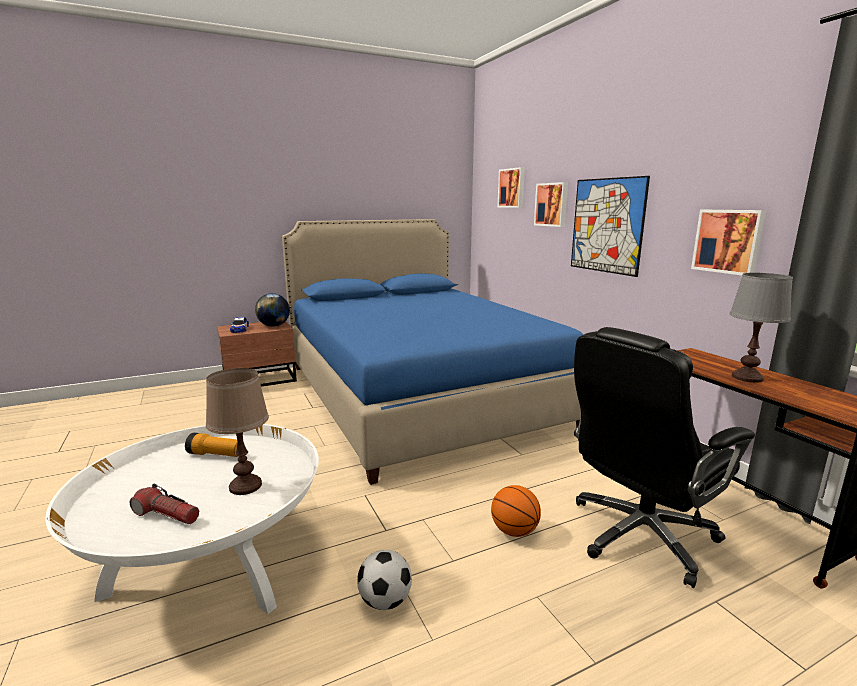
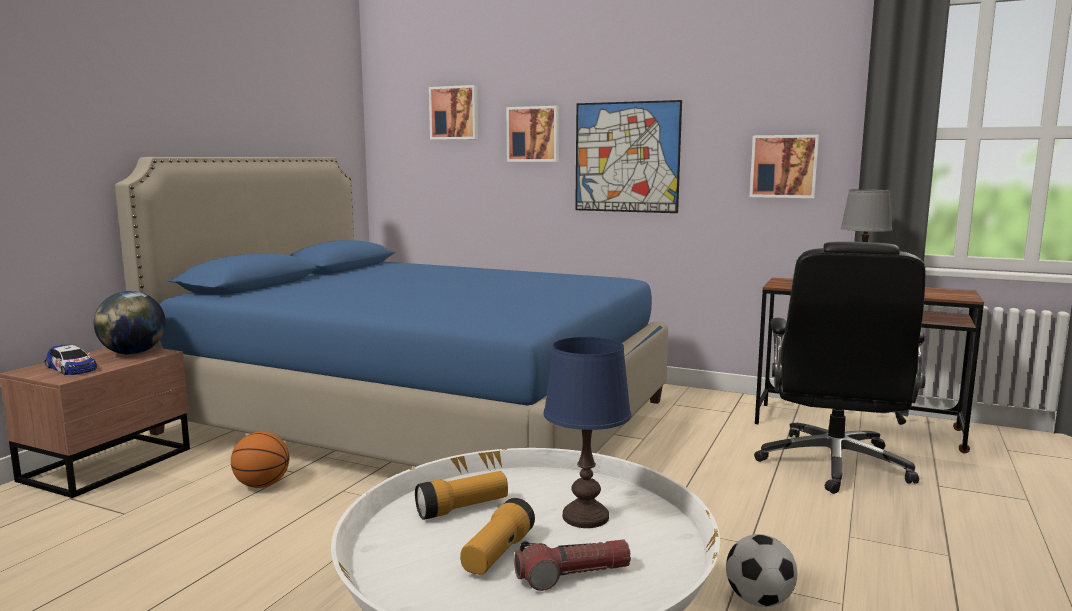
camera: 40 degrees left, 5 degrees down
(172, 486) = (497, 554): none -> flashlight
(245, 486) = (585, 517): brown table lamp -> blue table lamp
(514, 531) = (751, 500): basketball -> basketball (262, 485)

